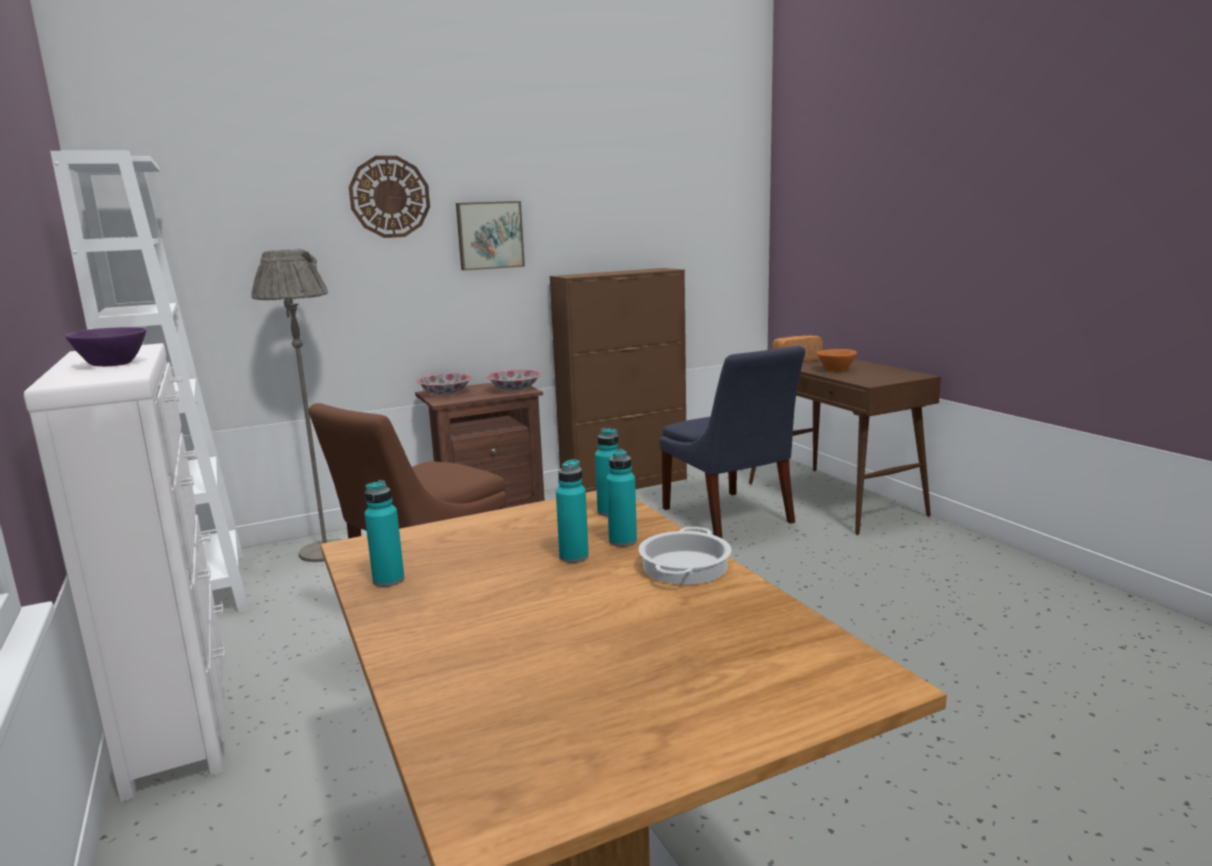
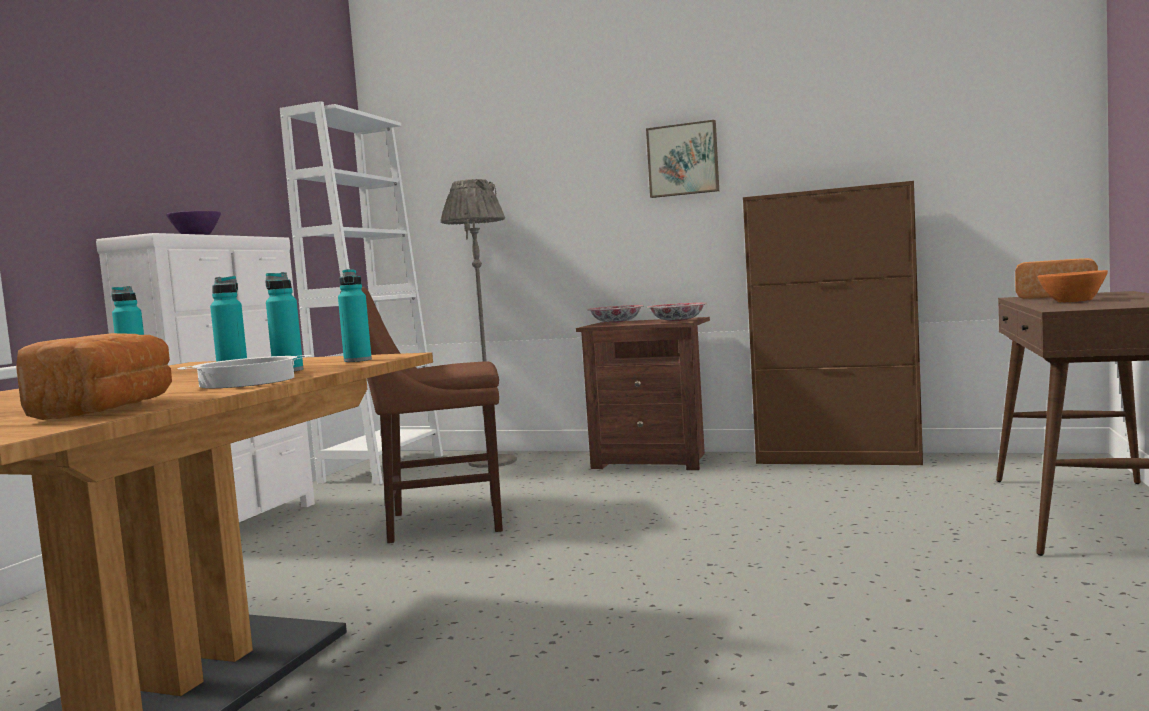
camera: 45 degrees right, 10 degrees down
(389, 197) = (585, 130): wall clock -> none
(729, 517) = (892, 505): blue chair -> none
(774, 633) = (109, 409): none -> bread

